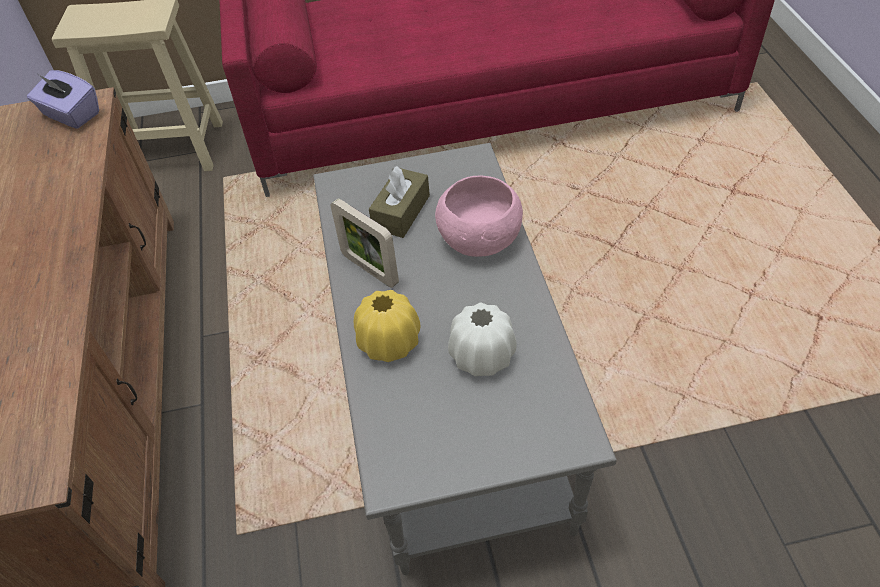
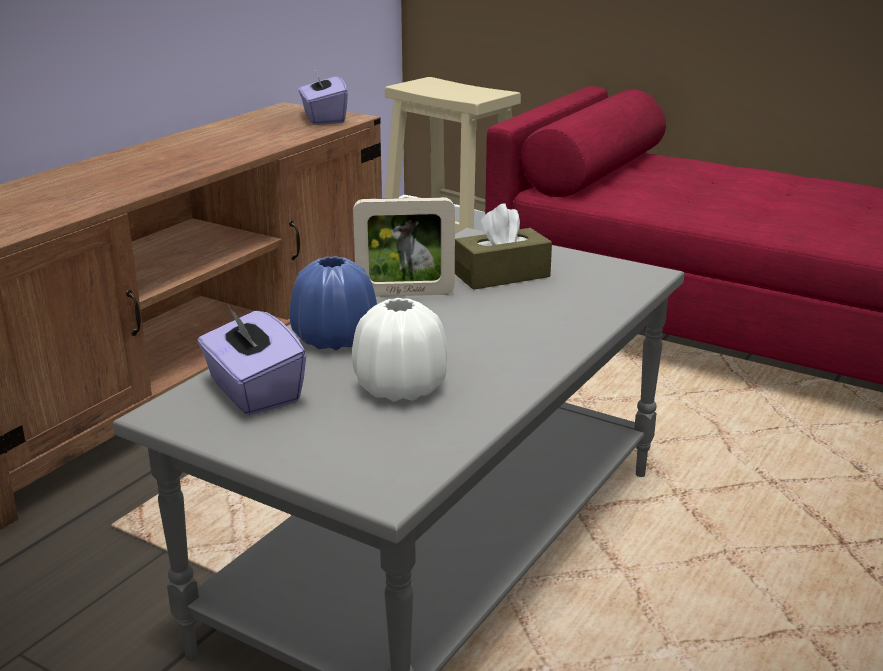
camera: 40 degrees right, 25 degrees down
(369, 269) = (405, 293): picture frame -> picture frame turned 90 degrees counterclockwise
(389, 342) = (335, 339): yellow vase -> blue vase
(410, 424) = (253, 392): none -> purple tissue box
(479, 238) = (549, 320): pink bowl -> none

